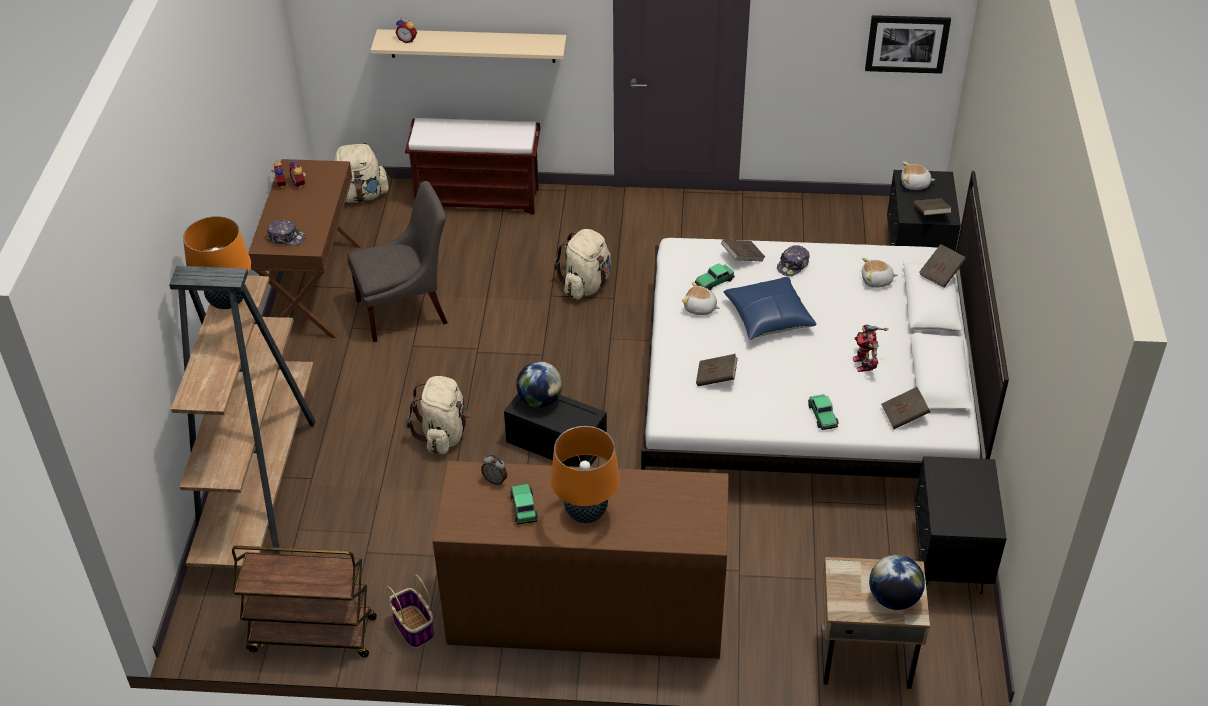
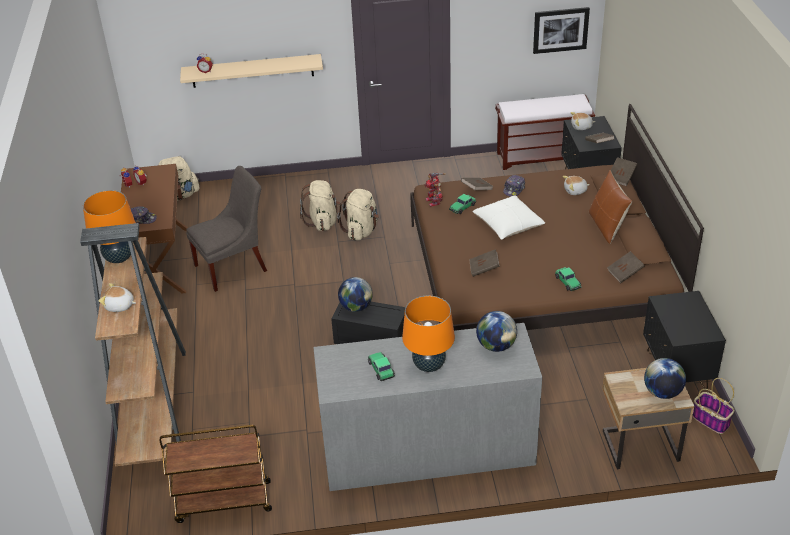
camera: 10 degrees left, 5 degrees down
(414, 627) = (301, 483): basket -> basket (711, 420)
(443, 434) = (285, 345): beige backpack -> beige backpack (323, 221)
(479, 198) = (267, 186): brown bench -> brown bench (542, 156)
(495, 480) = (354, 354): alarm clock -> none
(586, 610) = (427, 449): brown dresser -> grey dresser
(681, 500) = (496, 346): none -> globe
(700, 308) = (457, 226): plush toy -> plush toy (119, 306)
(768, 317) = (508, 224): blue pillow -> white pillow
(805, 391) = (539, 276): white bed -> brown bed
(864, 363) = (585, 244): toy robot -> toy robot (434, 201)
(902, 342) = (606, 227): none -> brown pillow

